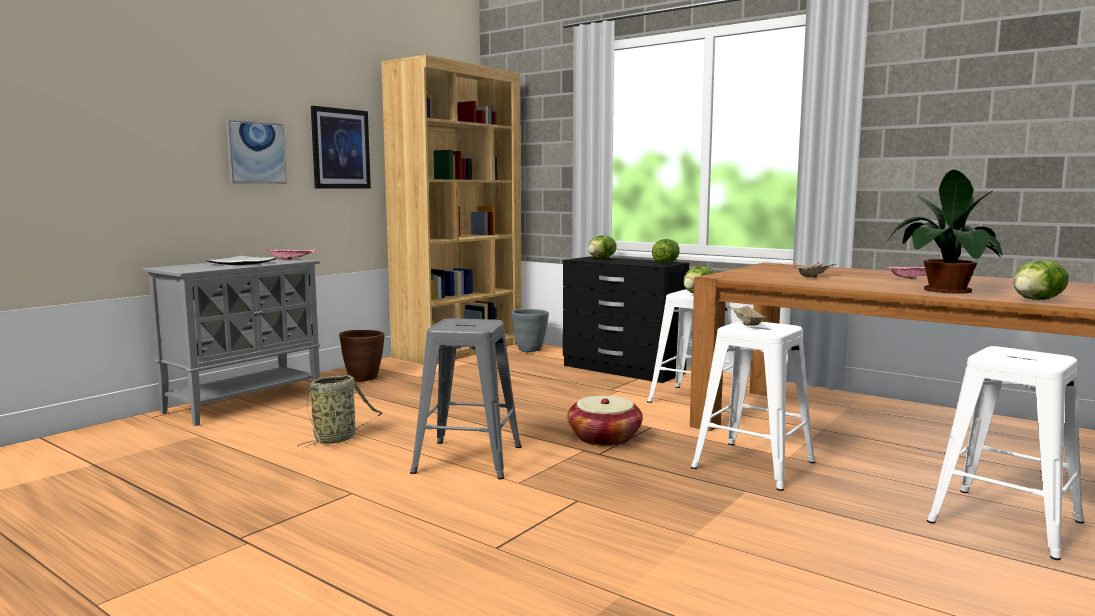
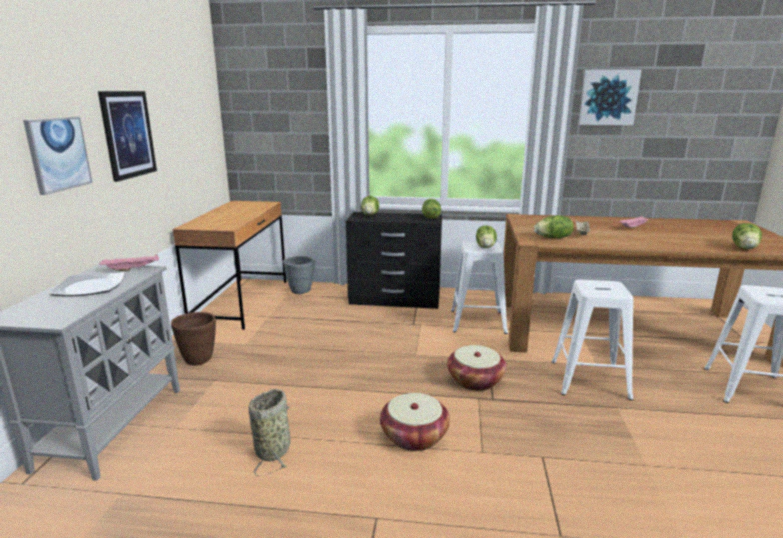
camera: 30 degrees left, 10 degrees up
(460, 350) = (241, 302): brown bookcase -> brown desk
(470, 458) = (414, 436): grey stool -> basket
(746, 324) = (589, 285): beige tray -> none
(759, 276) = (553, 238): none -> lettuce
(924, 102) = (608, 97): none -> picture
(944, 290) = (683, 243): potted plant -> none

